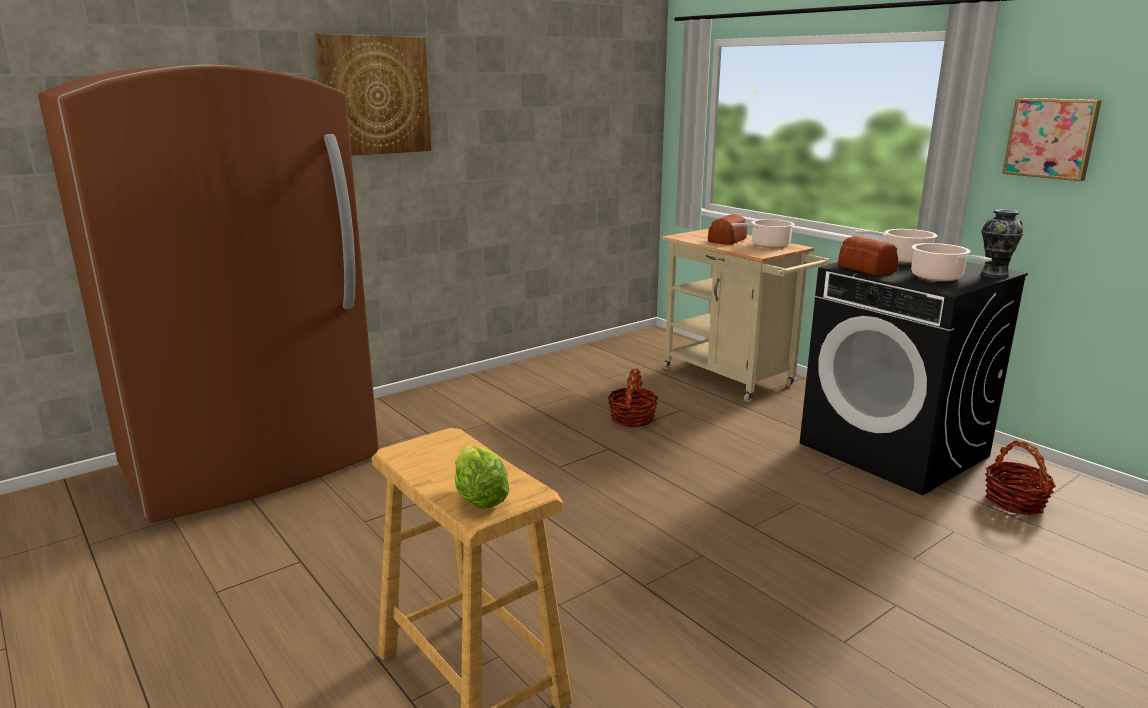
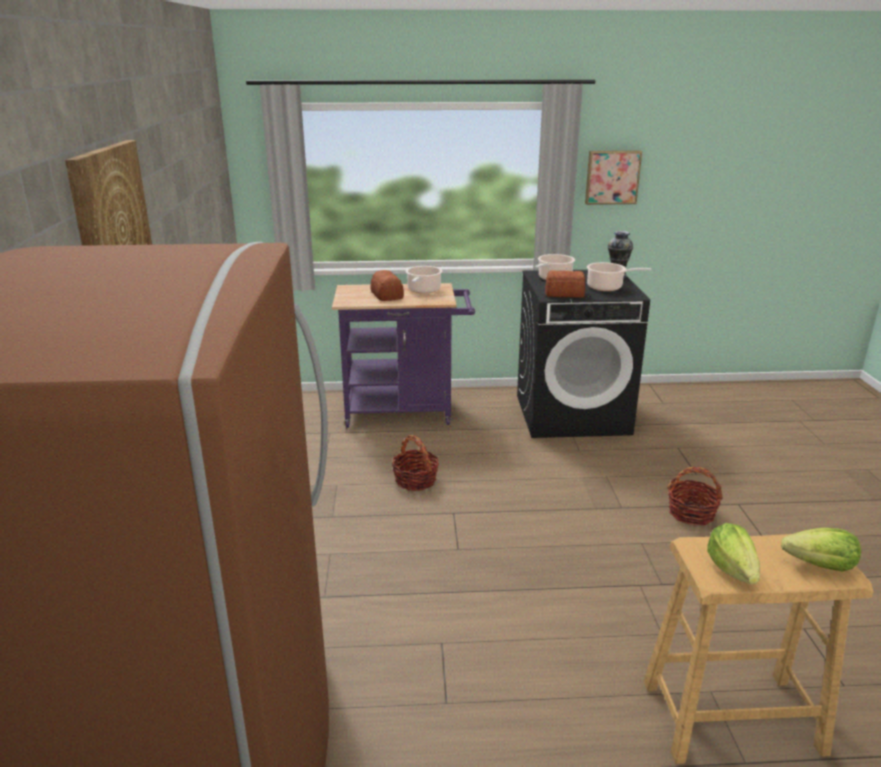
camera: 55 degrees left, 5 degrees up
(424, 457) = (732, 570): none -> lettuce
(734, 379) = (406, 412): beige cart -> purple cart
(1014, 502) = (662, 415): basket -> basket (691, 513)

